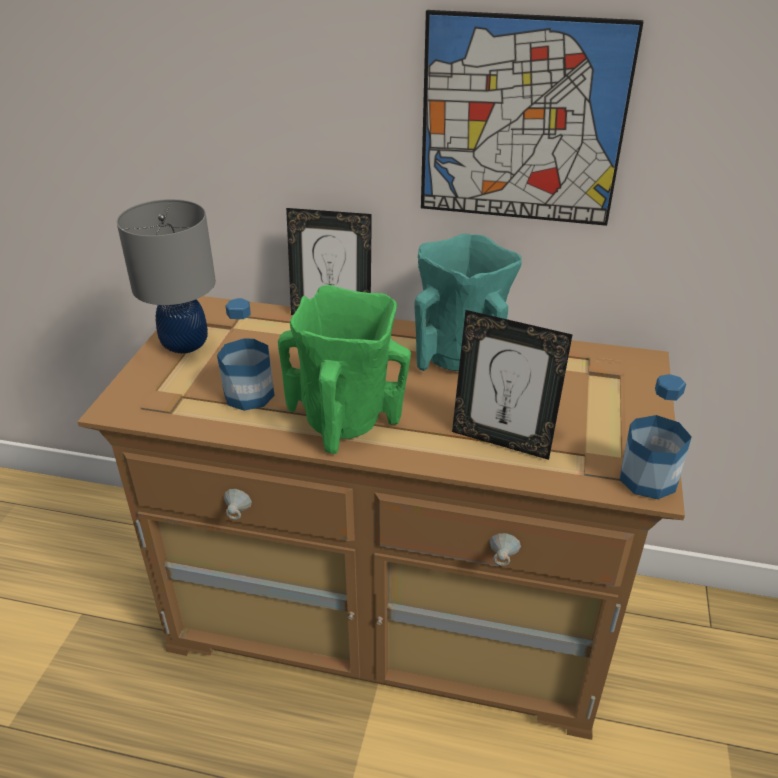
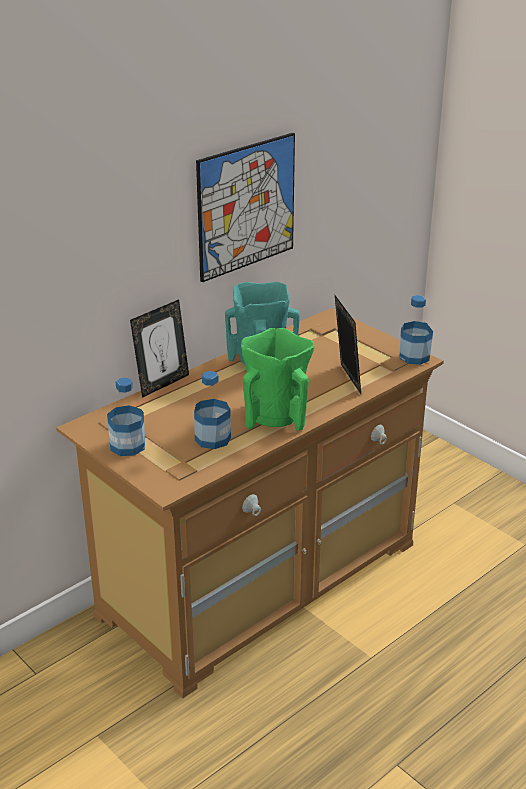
camera: 55 degrees left, 5 degrees down
(185, 347) = (127, 446): grey table lamp -> bottle
(502, 440) = (346, 380): picture frame -> picture frame turned 75 degrees counterclockwise

